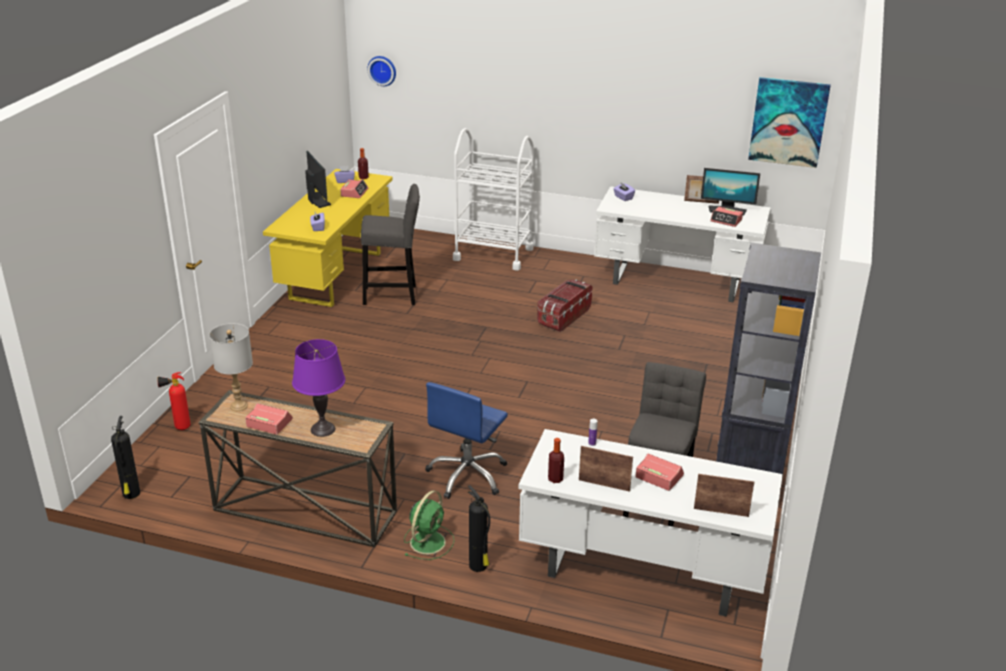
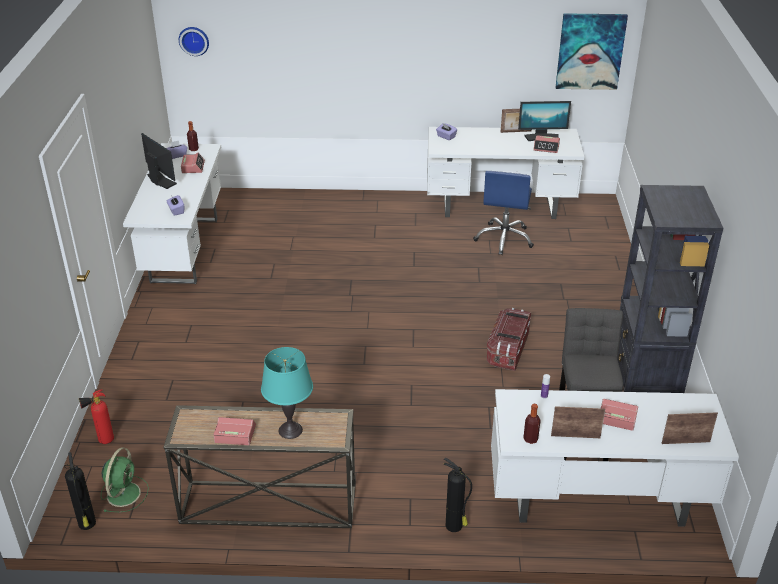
camera: 15 degrees left, 5 degrees up
(239, 406) = (195, 421): grey table lamp -> none
(322, 429) = (290, 430): purple table lamp -> turquoise table lamp
(335, 275) = (184, 249): yellow desk -> white desk
(393, 296) = (250, 262): grey stool -> none
(428, 541) = (398, 511): green fan -> green fan (124, 493)
(467, 475) = (403, 435): blue office chair -> blue office chair (504, 239)
(493, 254) = (324, 203): white cart -> none
(563, 317) = (416, 258): storage box -> storage box (508, 350)

